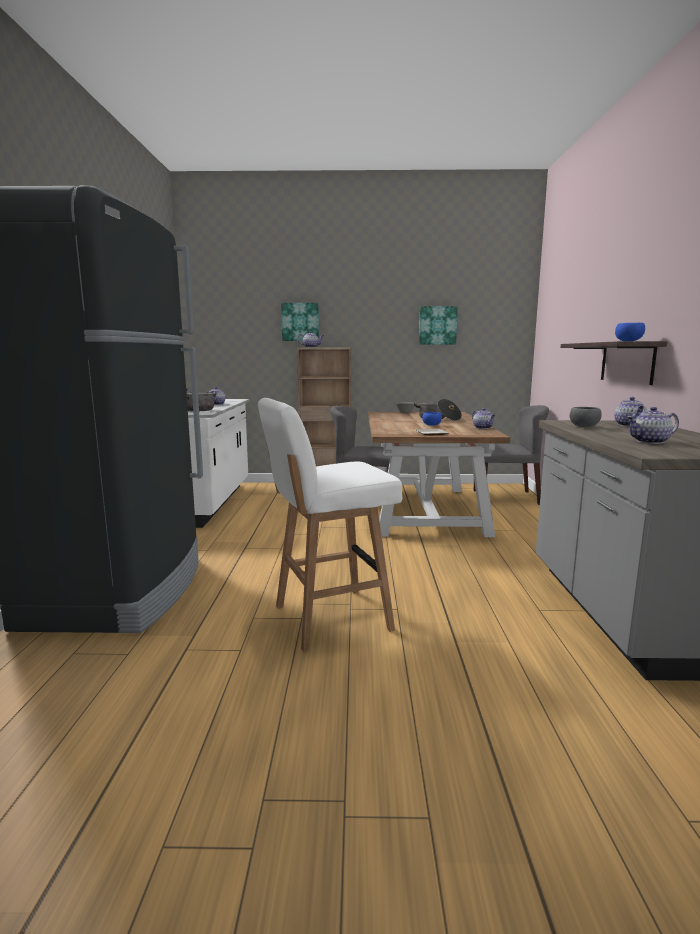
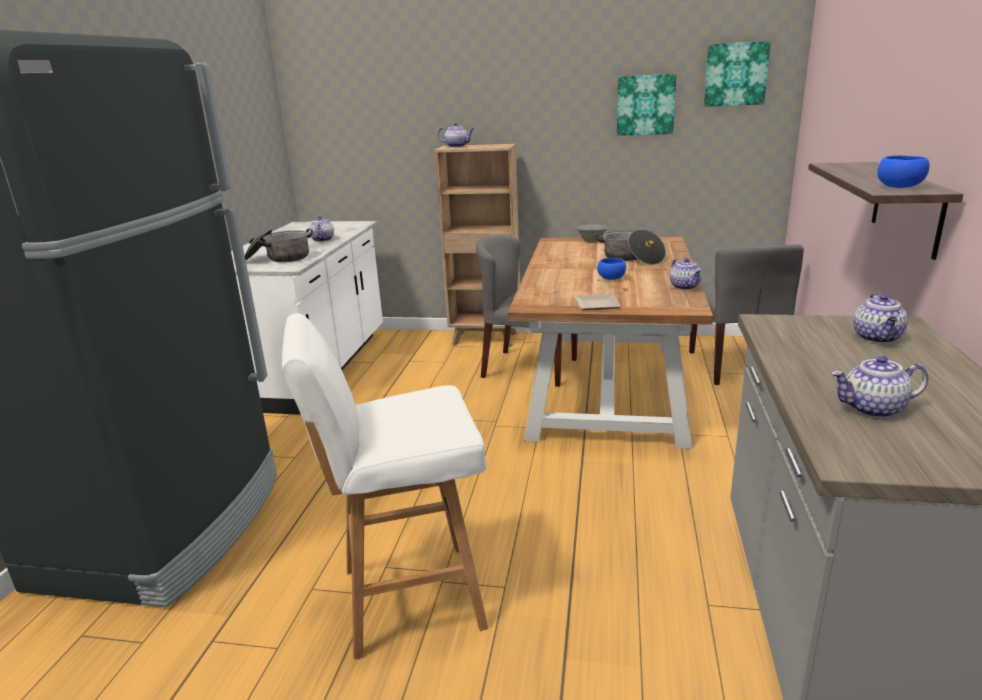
camera: 10 degrees right, 10 degrees up
(300, 322) = (443, 107): picture -> picture (735, 74)
(506, 497) = (736, 366): grey chair -> grey chair turned 75 degrees clockwise
(584, 426) = (796, 343): grey bowl -> none

